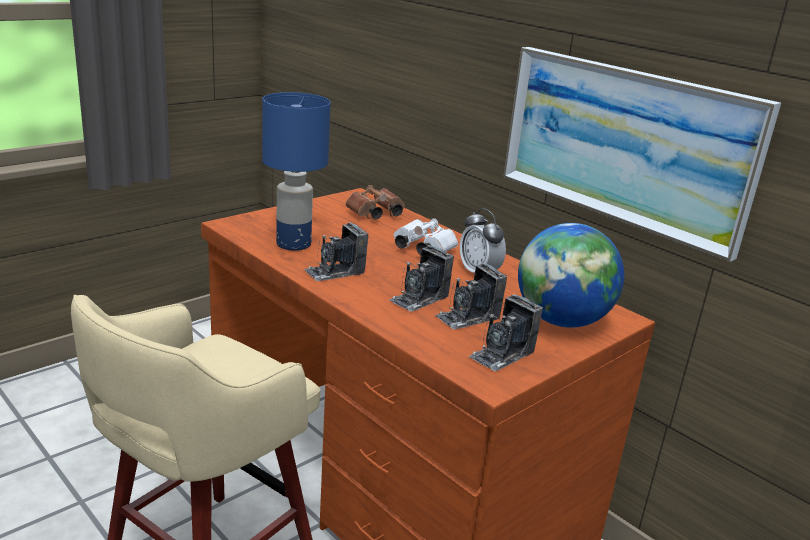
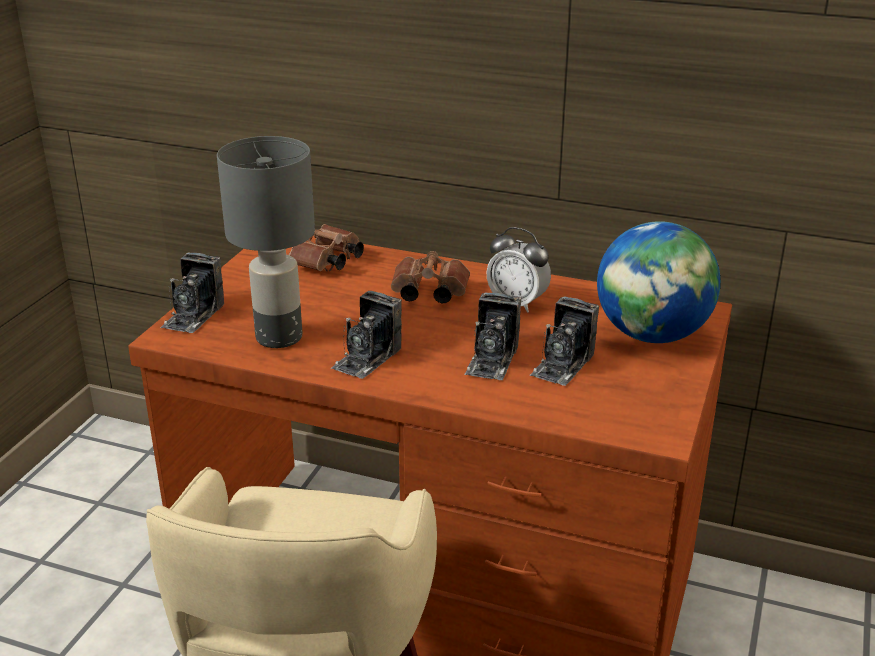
camera: 25 degrees left, 5 degrees up
(294, 244) = (280, 336): blue table lamp -> grey table lamp
(421, 249) = (427, 293): white binoculars -> brown binoculars
(502, 354) = (637, 397): camera -> camera (193, 315)
(624, 144) = (662, 115): picture -> none

